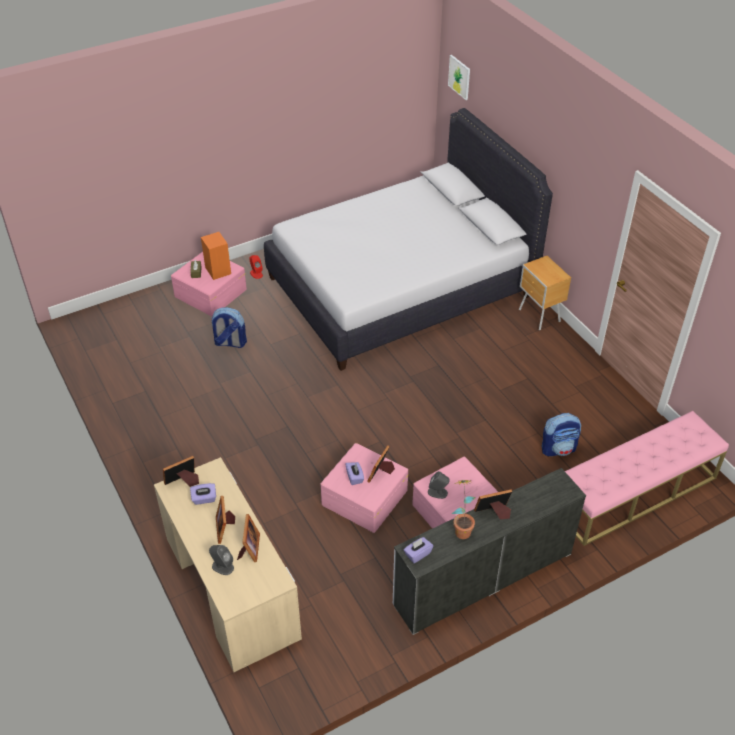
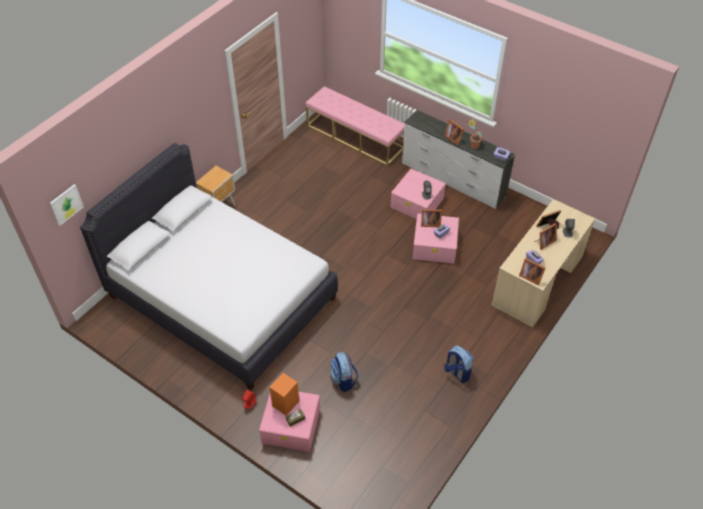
camera: 115 degrees left, 5 degrees up
(558, 448) = (341, 172): backpack -> backpack (457, 372)

